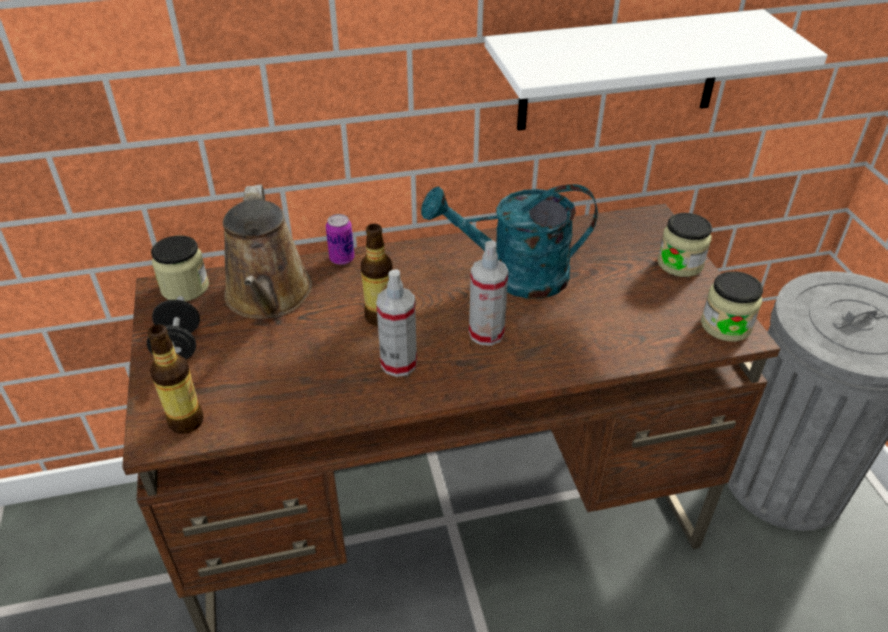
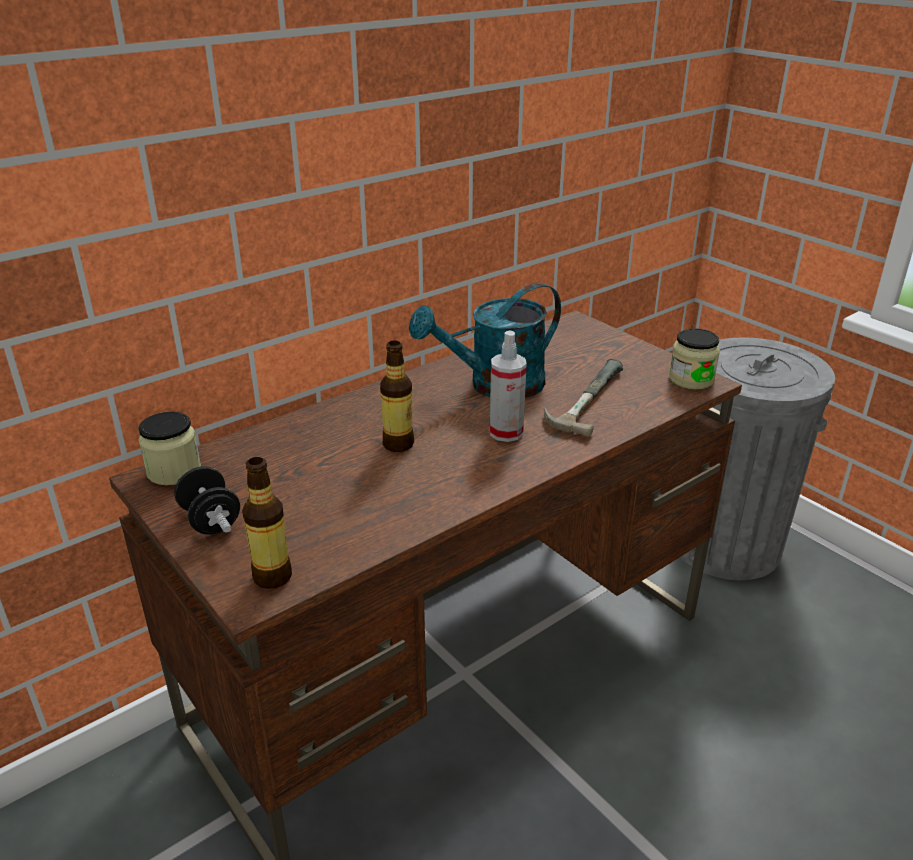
camera: 25 degrees left, 10 degrees down
(269, 297) = (273, 457): brown watering can -> none
(342, 259) = (322, 410): can -> none
(399, 363) = (446, 474): spray bottle -> none
(590, 315) = (582, 398): none -> hammer
(620, 71) = (530, 189): white shelf -> none
(680, 263) = (622, 347): jar -> none

